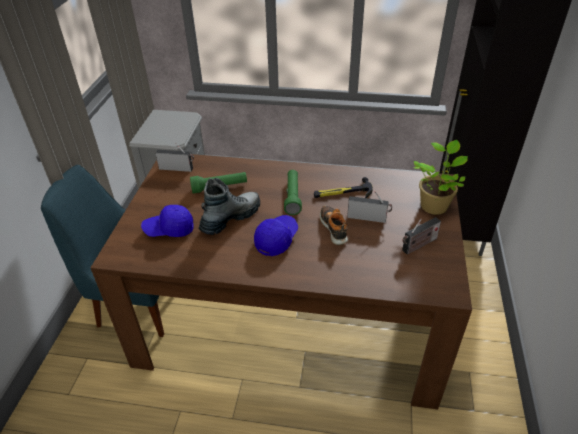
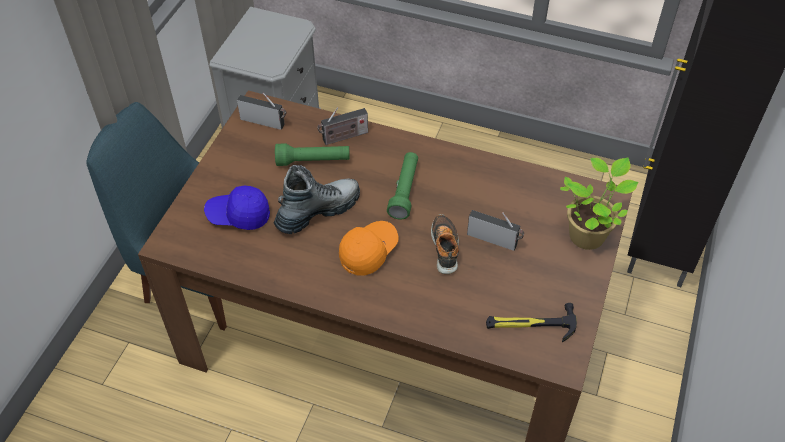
camera: 10 degrees right, 10 degrees up
(276, 239) = (368, 252): blue cap -> orange cap
(343, 193) = (472, 195): hammer -> hammer (530, 324)
(418, 245) = (546, 291): radio -> radio (343, 137)

